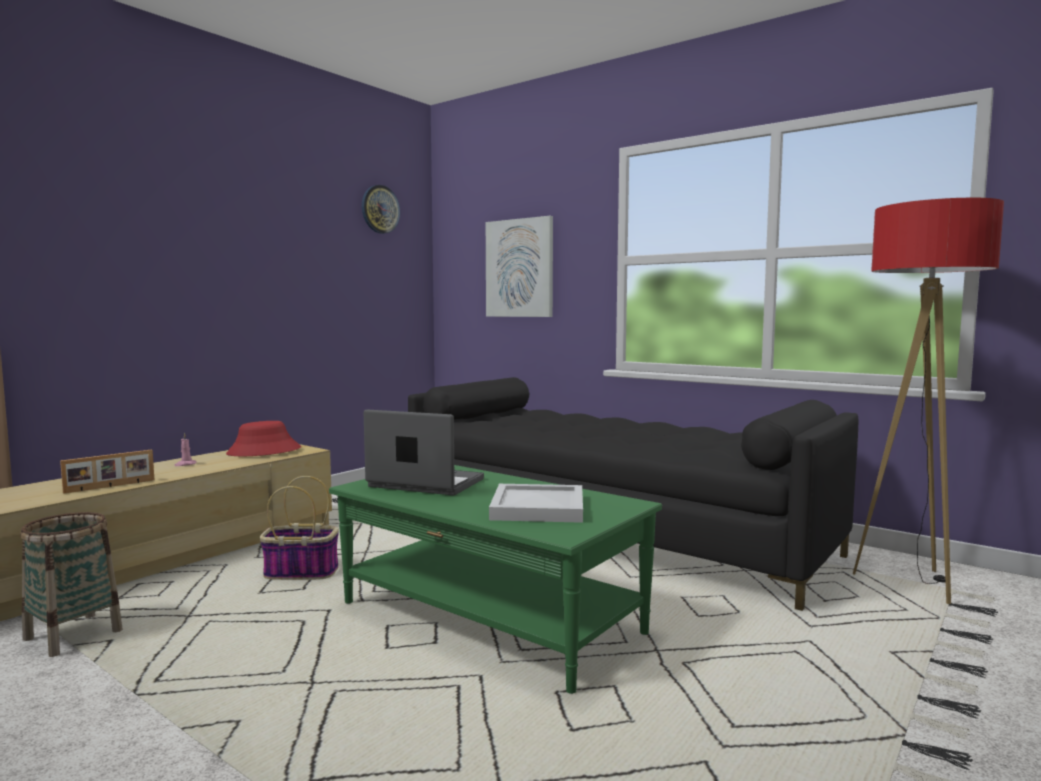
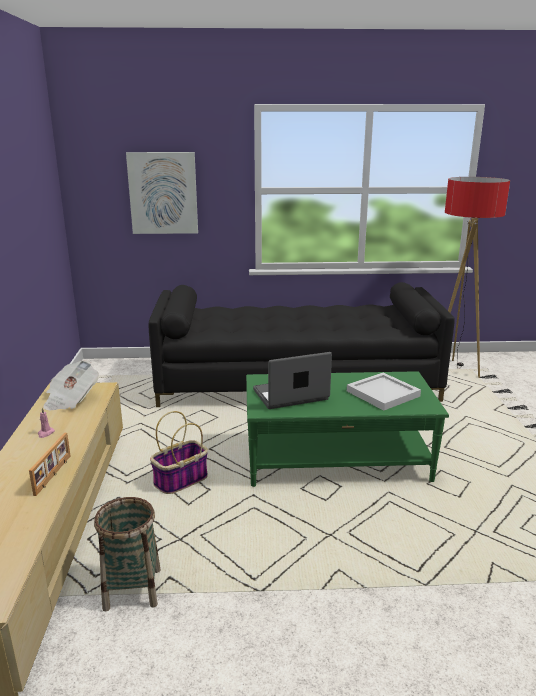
camera: 40 degrees left, 15 degrees up
(264, 451) = (71, 399): red hat -> newspaper
(380, 209) = (35, 144): wall clock -> none

